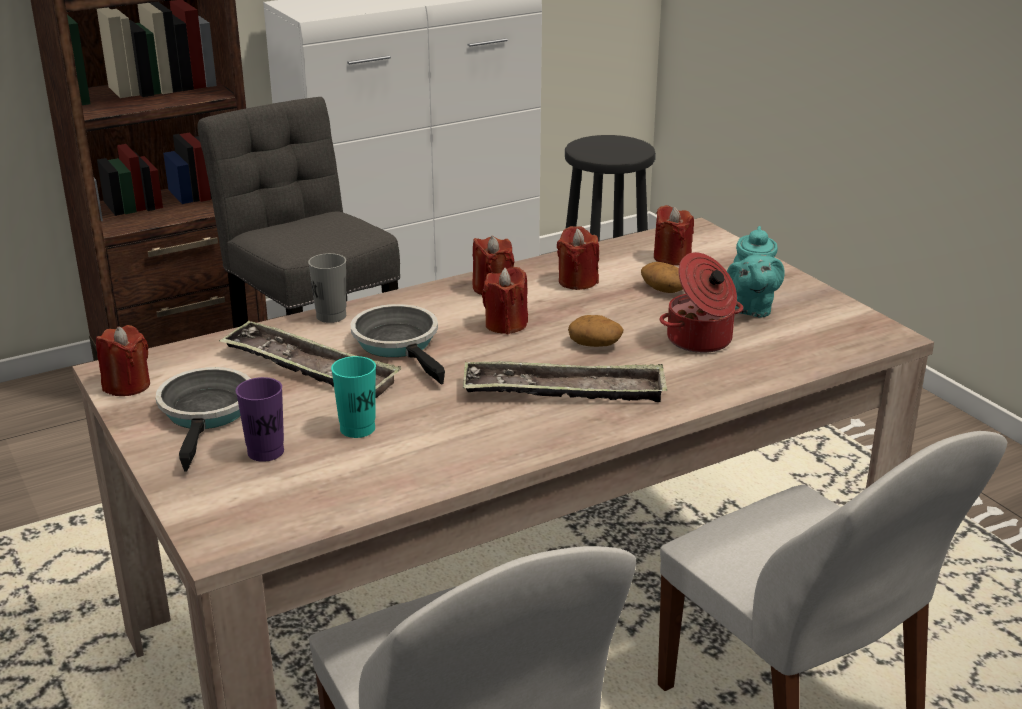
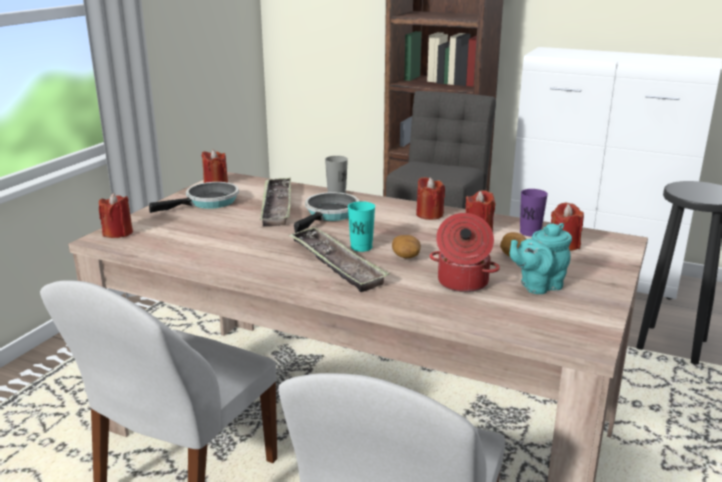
camera: 55 degrees right, 5 degrees down
(265, 452) = (187, 222): purple cup -> purple cup (530, 232)
(357, 429) = (231, 232): turquoise cup -> turquoise cup (361, 247)
(506, 325) = (391, 229): red candle -> red candle (118, 233)

